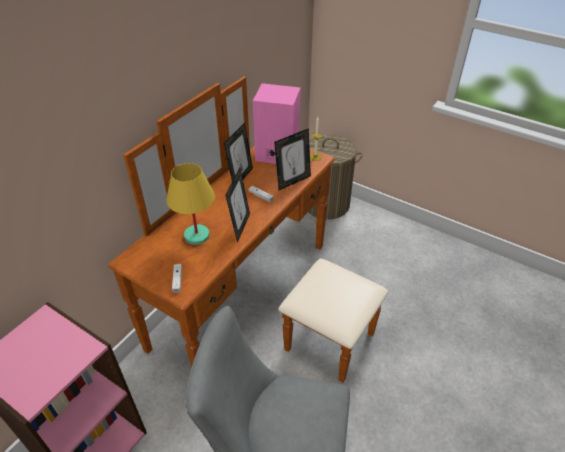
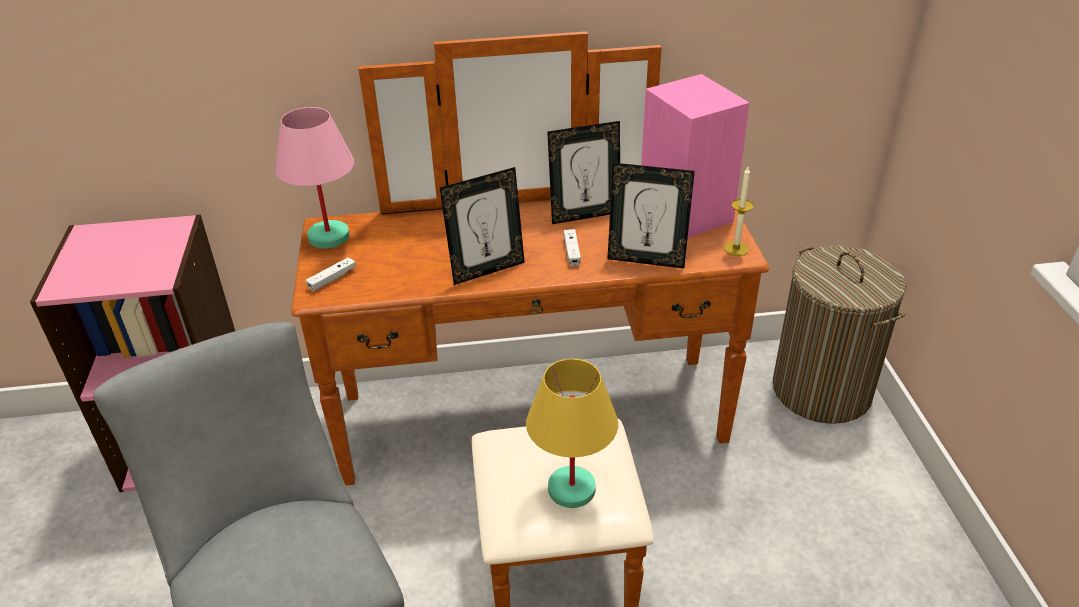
camera: 50 degrees right, 5 degrees down
(140, 263) = (329, 237): none -> pink table lamp
(196, 236) = (425, 248): yellow table lamp -> yellow table lamp (570, 489)

